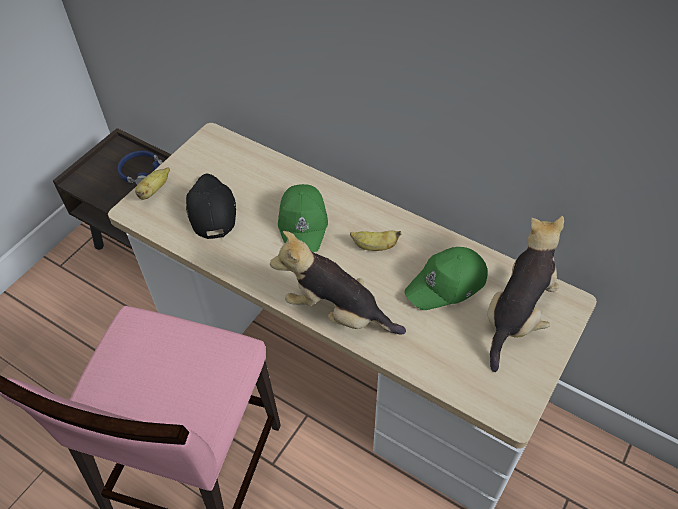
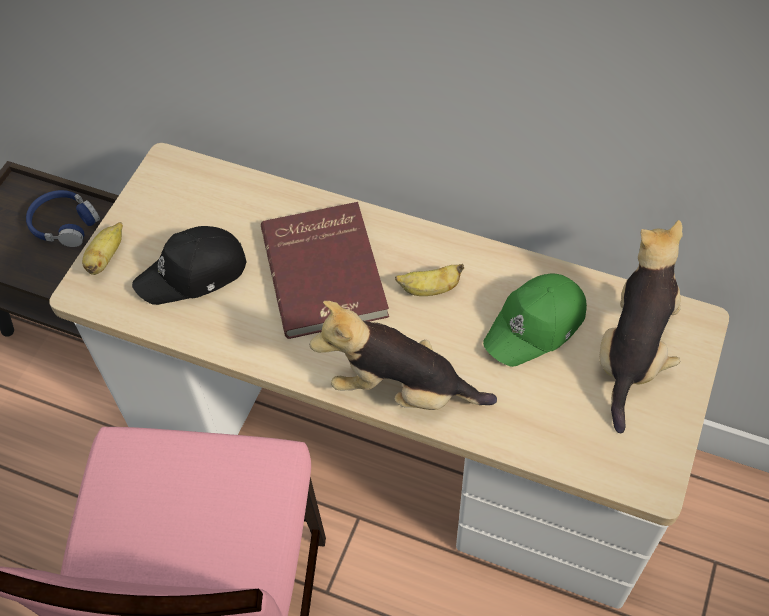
camera: 10 degrees left, 5 degrees up
(211, 210) = (194, 273): black cap -> black cap turned 90 degrees counterclockwise
(303, 223) = (327, 272): green cap -> red book

